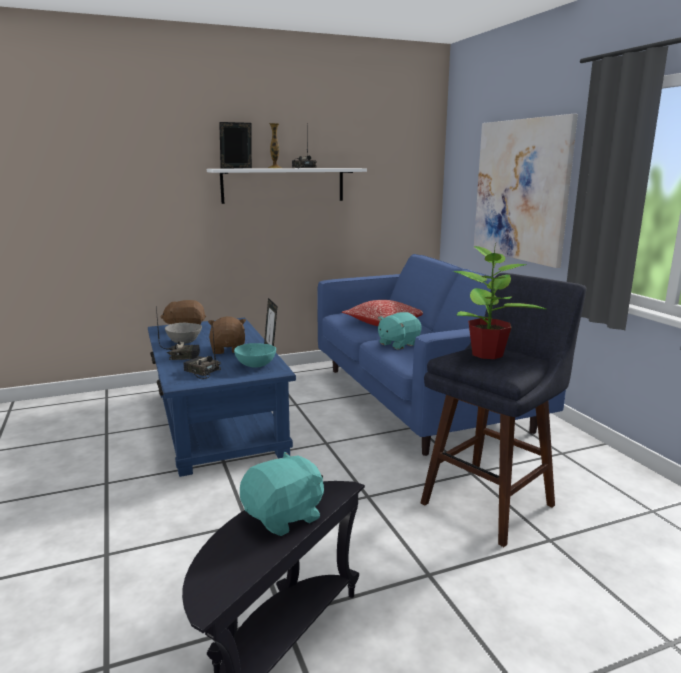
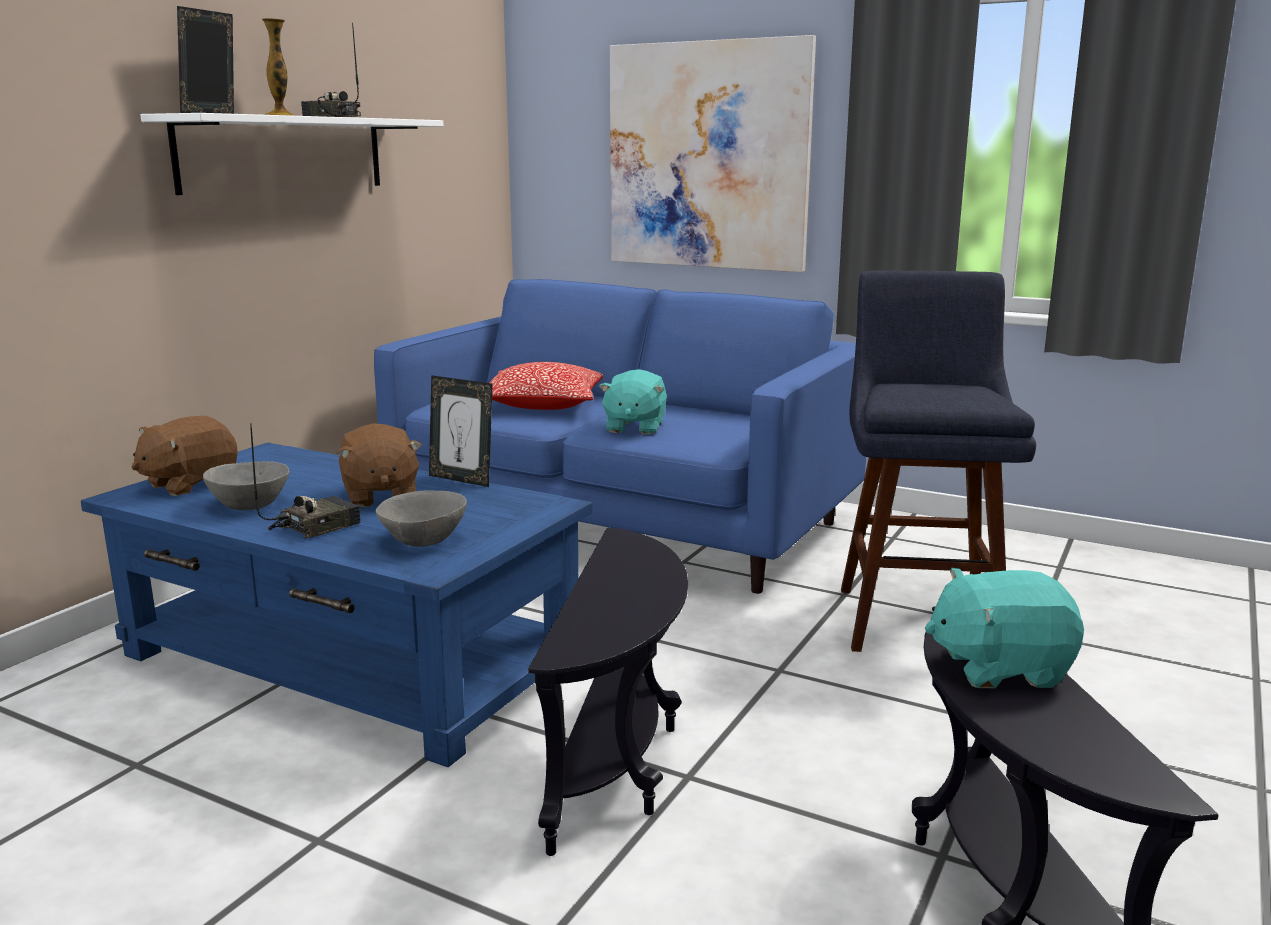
camera: 40 degrees left, 0 degrees up
(201, 372) = (423, 540): radio -> grey bowl
(228, 349) = (380, 496): brown plush toy -> brown plush toy turned 150 degrees counterclockwise
(232, 505) = (619, 764): none -> black side table
(255, 365) = (493, 506): turquoise bowl -> none
(284, 517) = (999, 667): turquoise plush toy -> turquoise plush toy turned 105 degrees counterclockwise
(487, 354) = (923, 390): potted plant -> none

